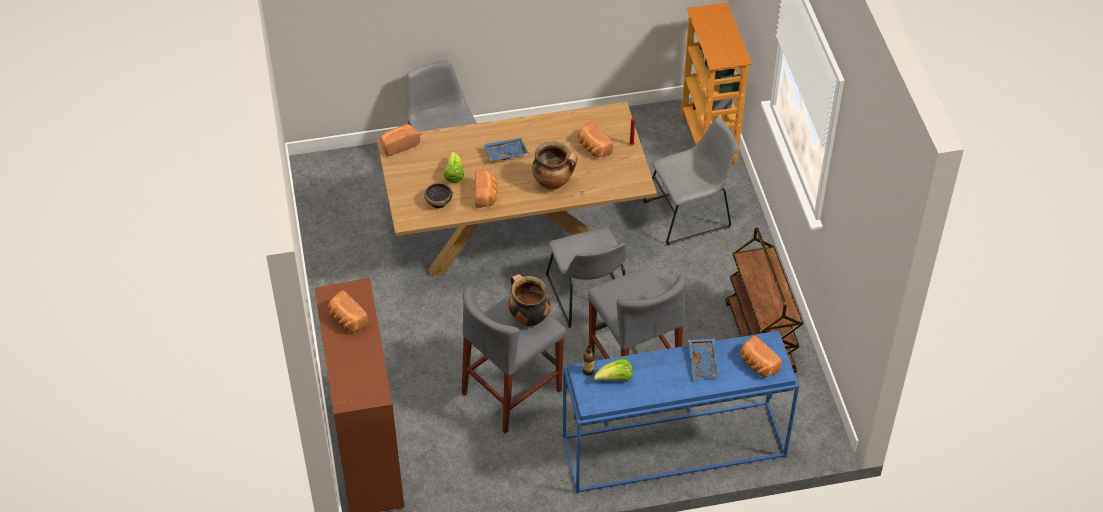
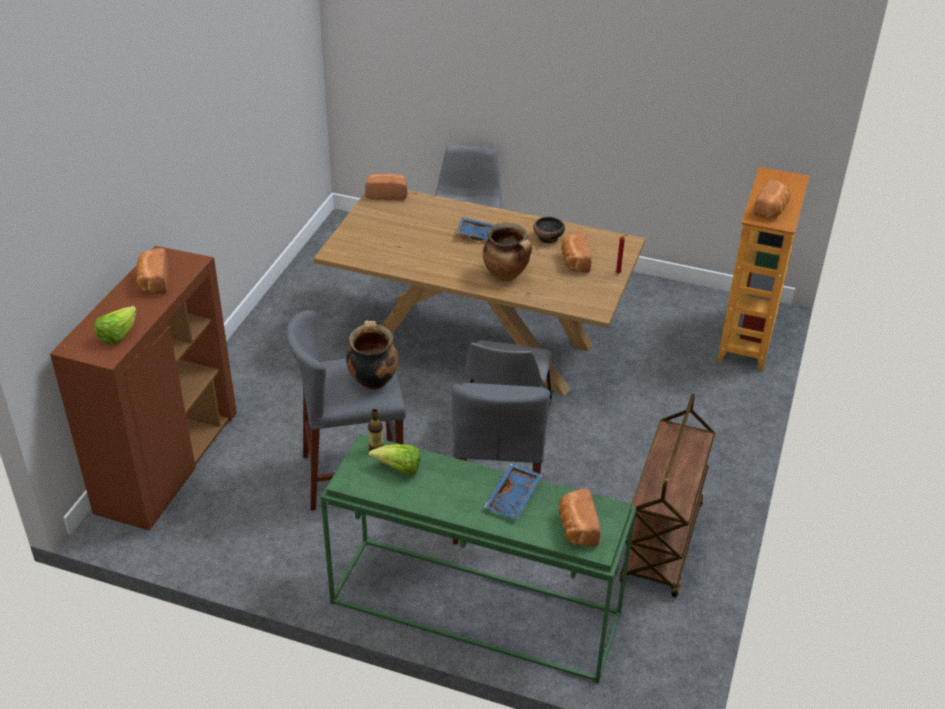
camera: 30 degrees right, 10 degrees down
(439, 202) = (378, 249): bowl -> bowl (548, 238)
(454, 174) = (415, 234): lettuce -> lettuce (118, 335)
(486, 195) = (429, 261): bread -> bread (771, 210)
(673, 449) = (472, 609): blue console table -> green console table
(690, 213) = (676, 394): grey chair -> none

